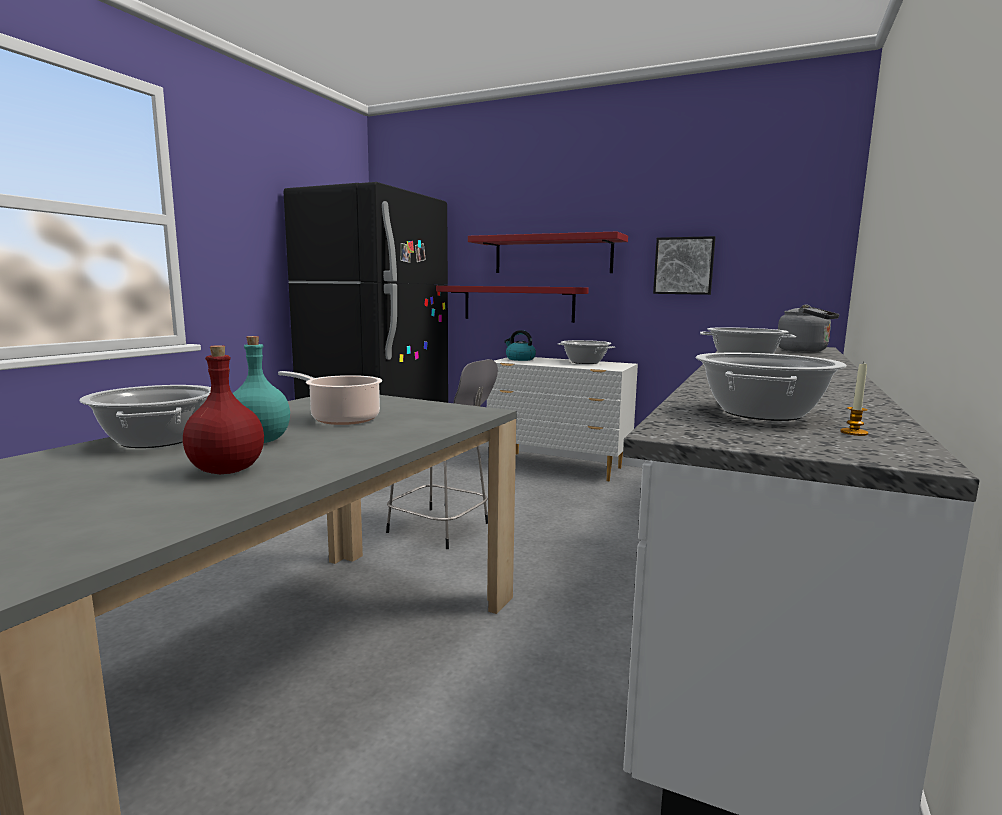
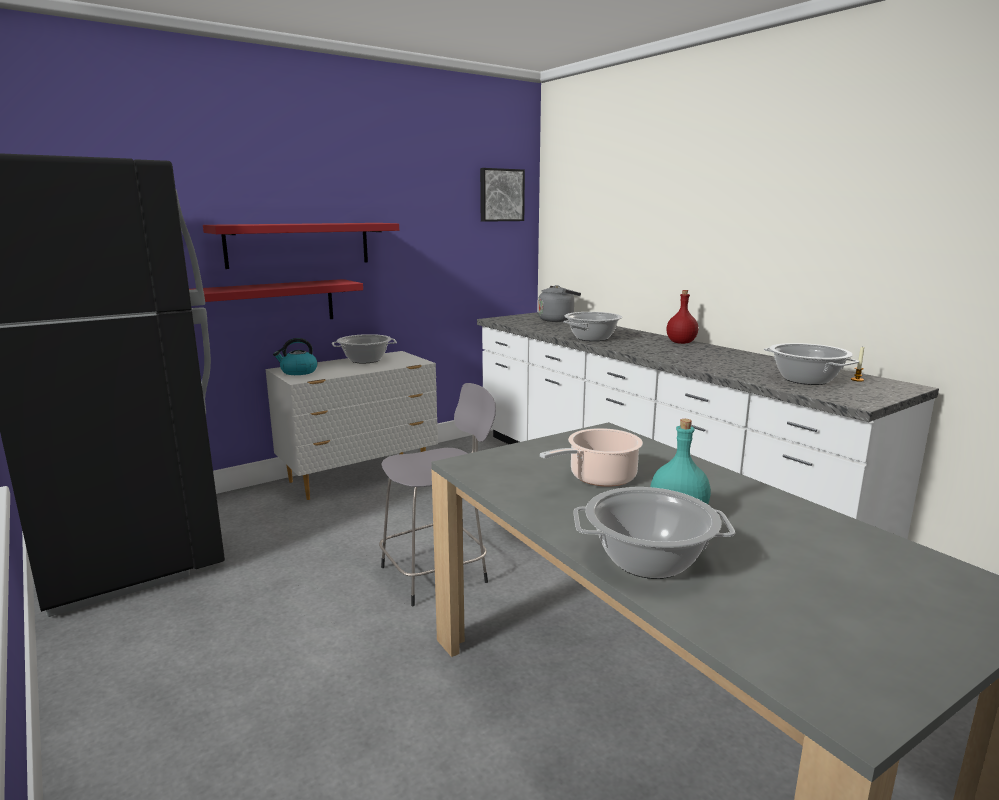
camera: 60 degrees left, 5 degrees up
(228, 470) = (779, 533): red bottle -> red bottle (680, 342)
(684, 266) = (430, 252): picture -> picture (501, 195)

